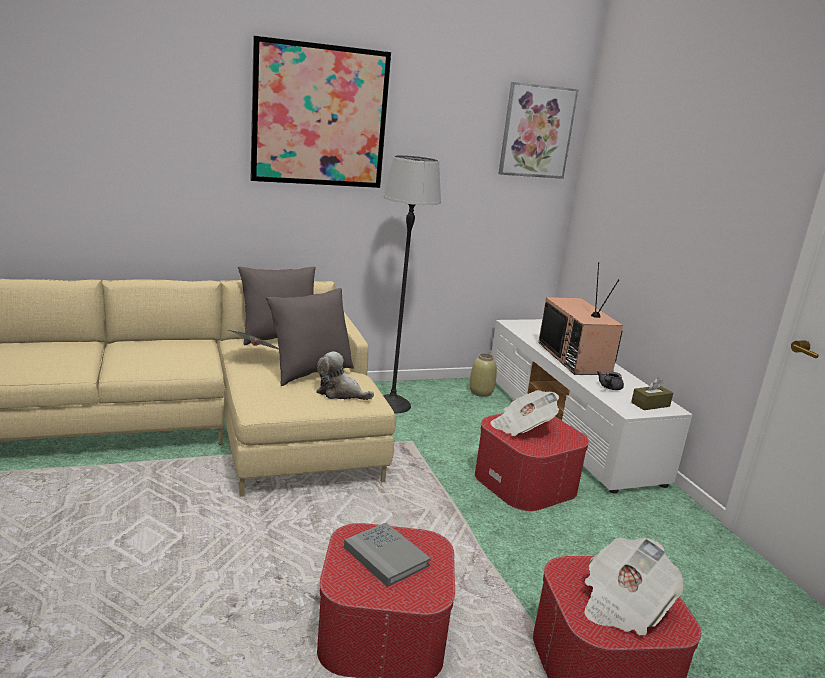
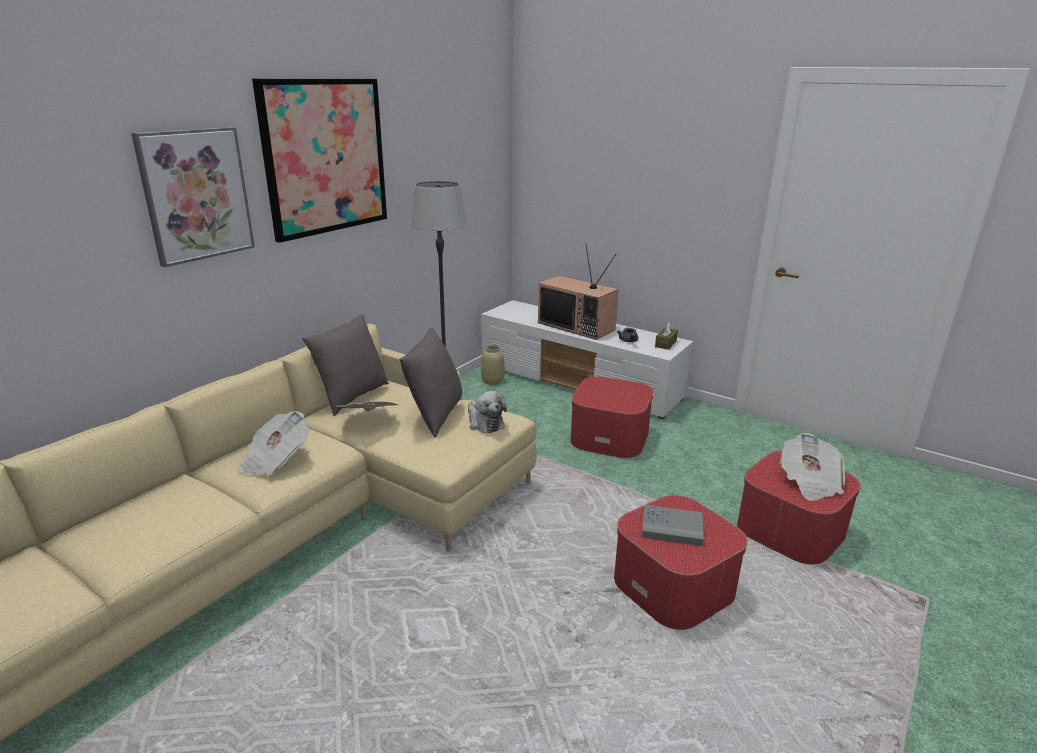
camera: 35 degrees left, 5 degrees up
(340, 393) = (484, 423): plush toy -> plush toy turned 105 degrees counterclockwise
(522, 427) = (603, 395): newspaper -> newspaper (275, 460)
(536, 131) = (484, 136): picture -> picture (196, 195)

